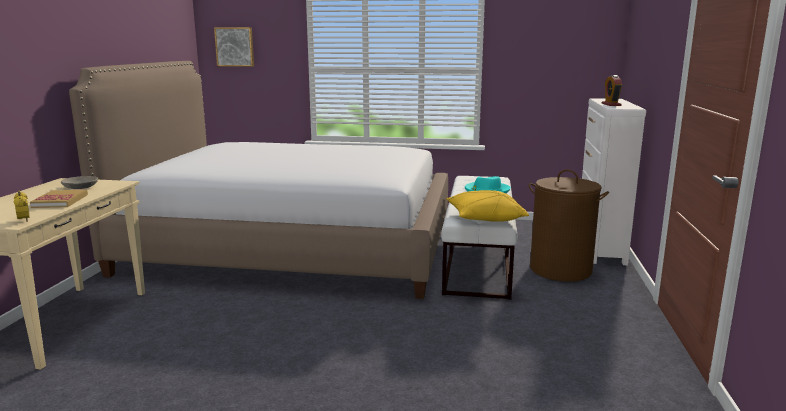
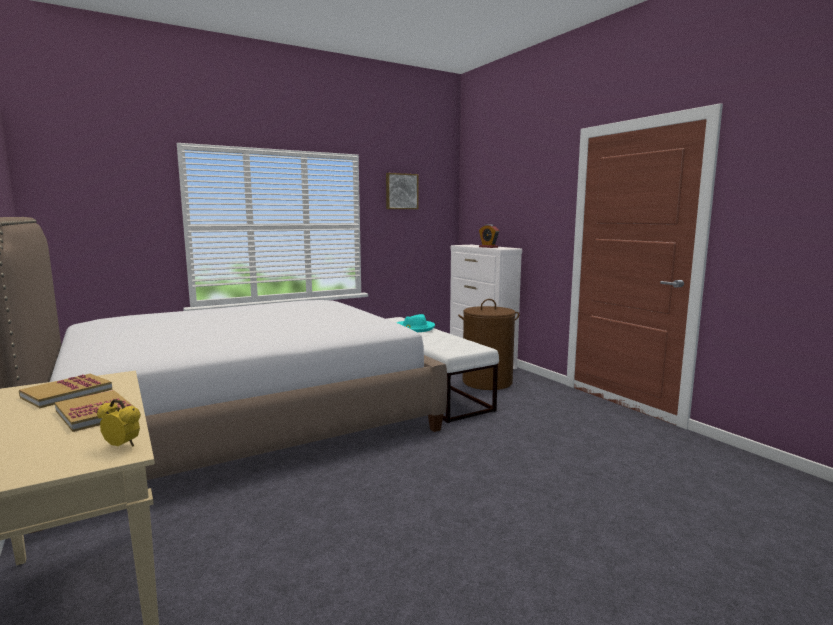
camera: 40 degrees left, 5 degrees down
(80, 187) = (67, 393): grey bowl -> book
(235, 47) = (79, 201): picture -> picture (401, 191)
(484, 219) = (464, 347): yellow pillow -> none

